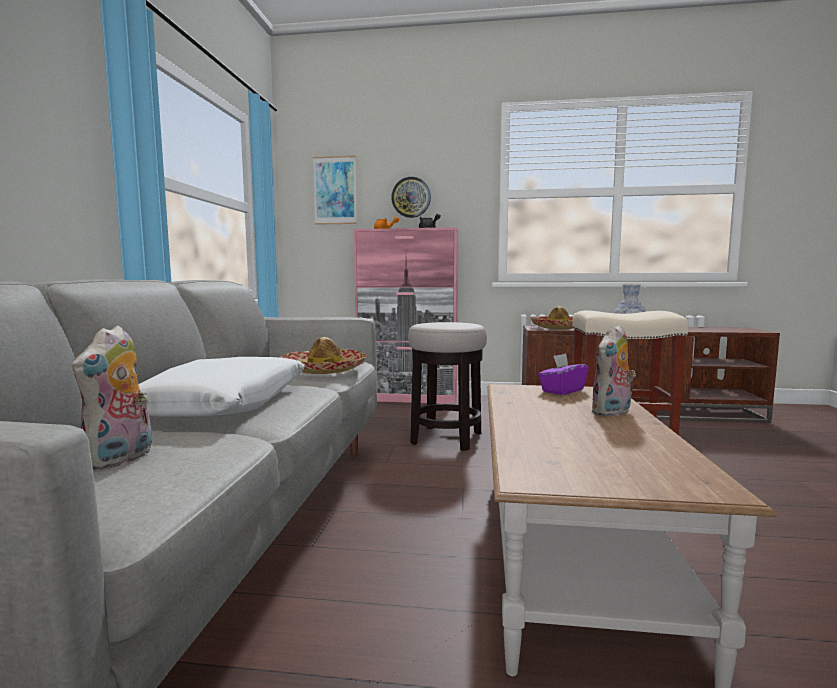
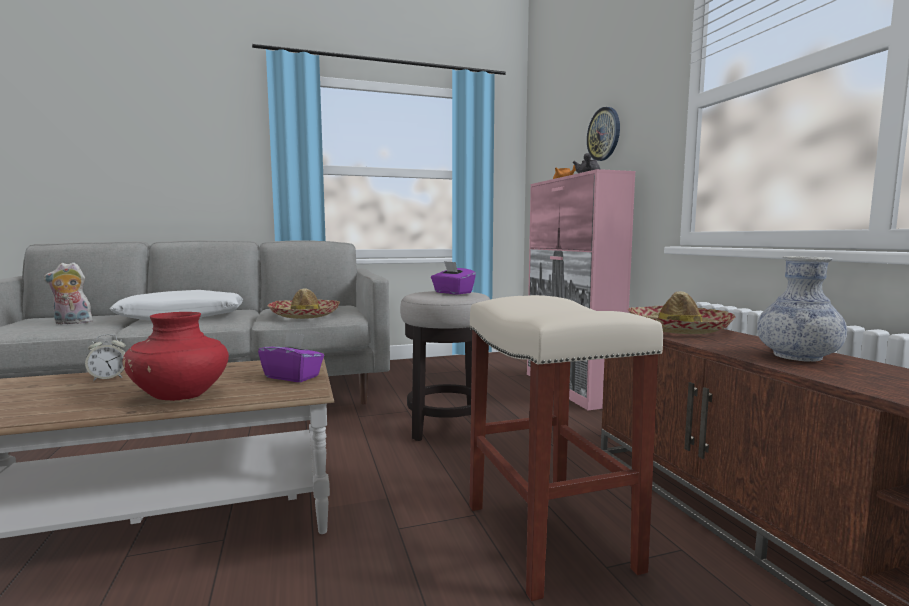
camera: 65 degrees right, 0 degrees up
(335, 190) = (554, 141): picture -> none
(455, 322) = (452, 293): none -> purple tissue box
(536, 435) = (109, 378): none -> alarm clock
(612, 413) = (181, 396): plush toy -> red vase

